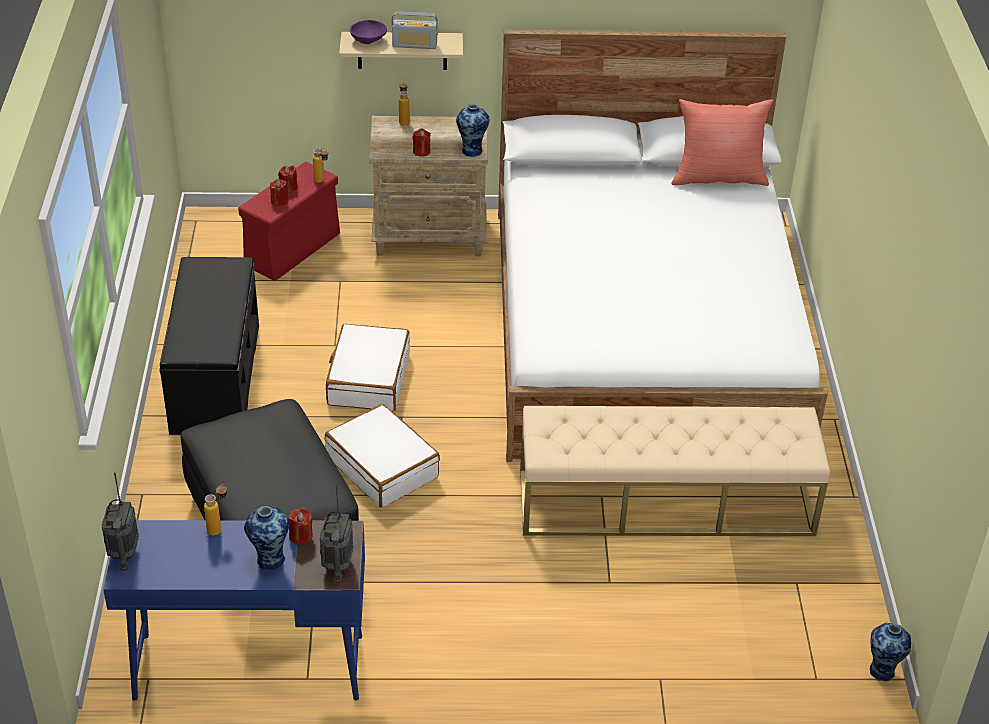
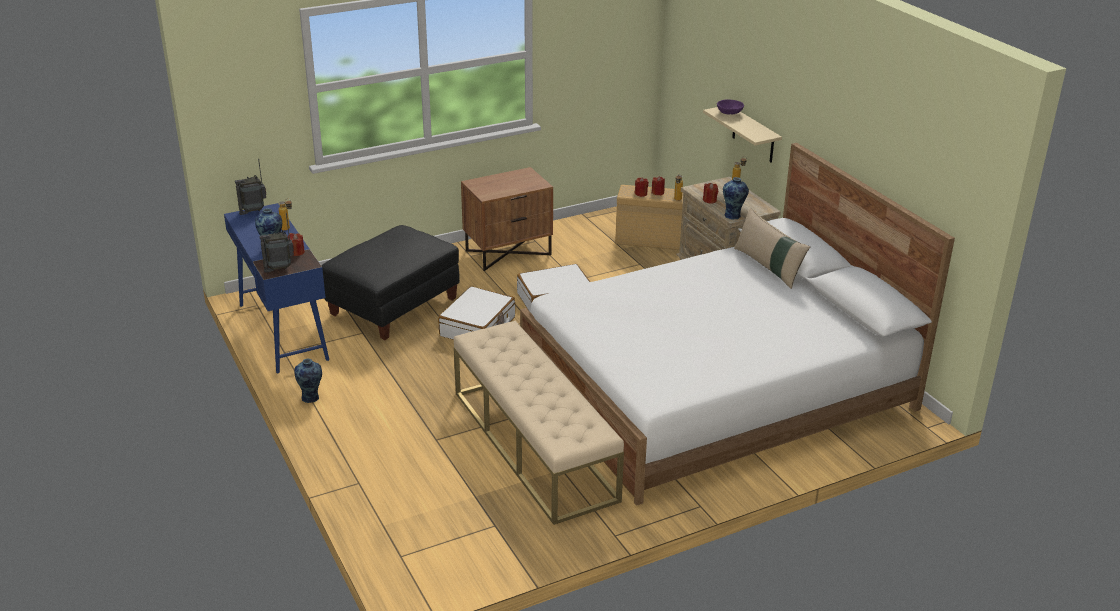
camera: 65 degrees right, 10 degrees down
(214, 378) = (508, 252): black bench -> brown nightstand
(293, 248) = (654, 240): red storage box -> beige storage box
(414, 45) = (744, 126): radio -> none
(580, 176) = (768, 267): none -> beige pillow
(718, 177) = (840, 321): red pillow -> none
(882, 670) = (429, 589): vase -> vase (311, 398)

